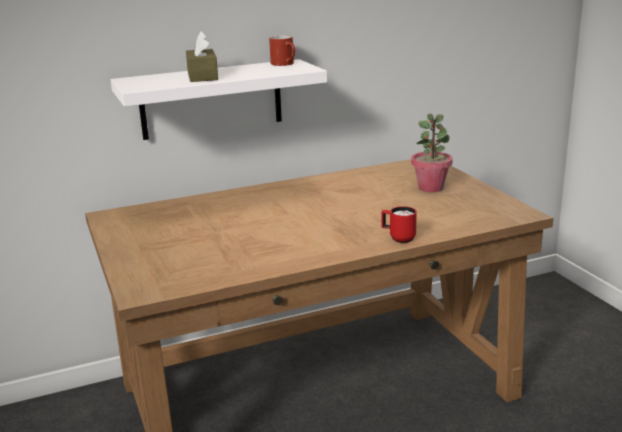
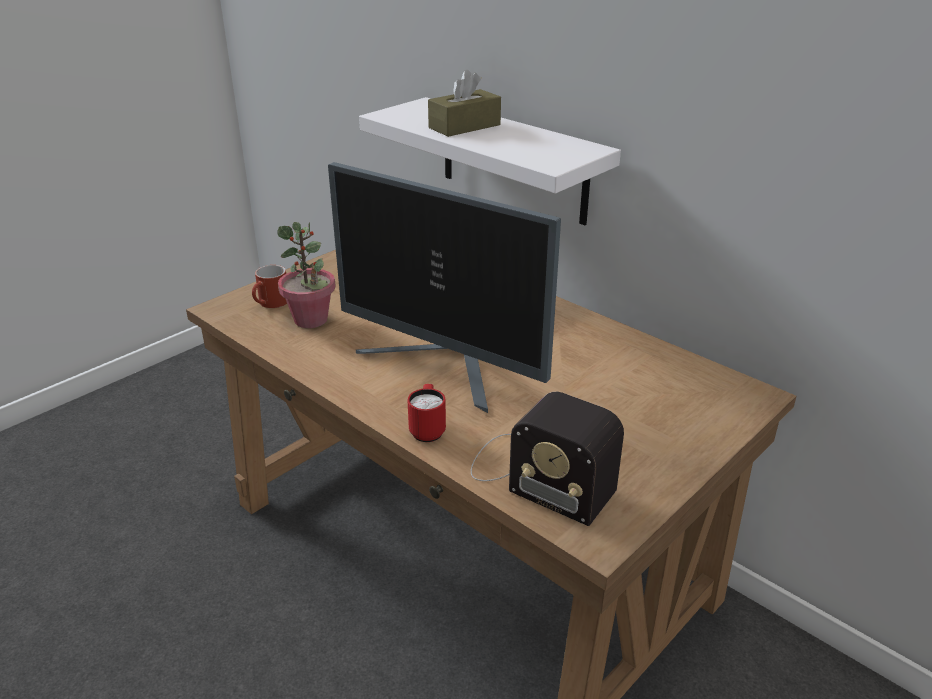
camera: 65 degrees right, 10 degrees up
(285, 64) = (572, 149): red mug -> red mug (271, 304)
(329, 224) = (444, 367): none -> monitor
(431, 188) = (640, 422): potted plant -> potted plant (311, 320)
(463, 218) = (537, 474): none -> radio

